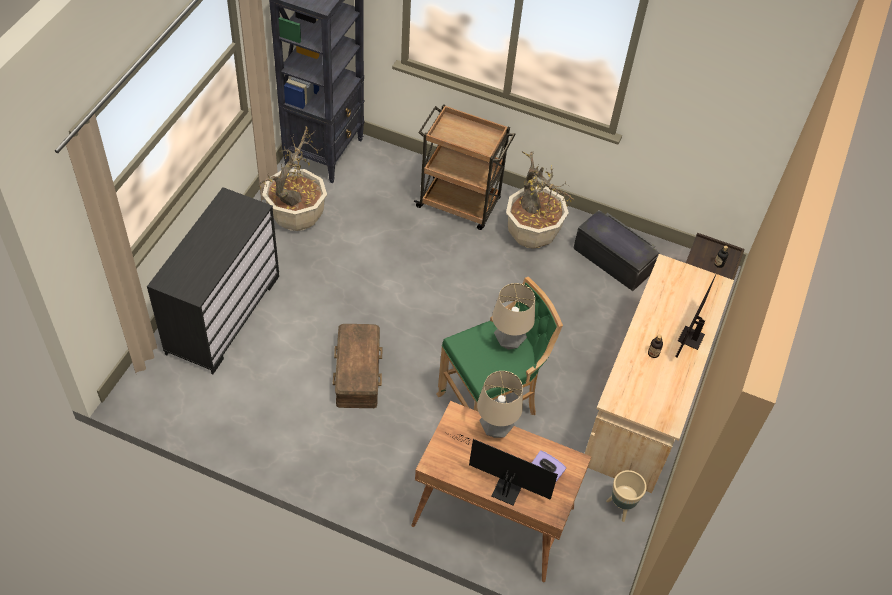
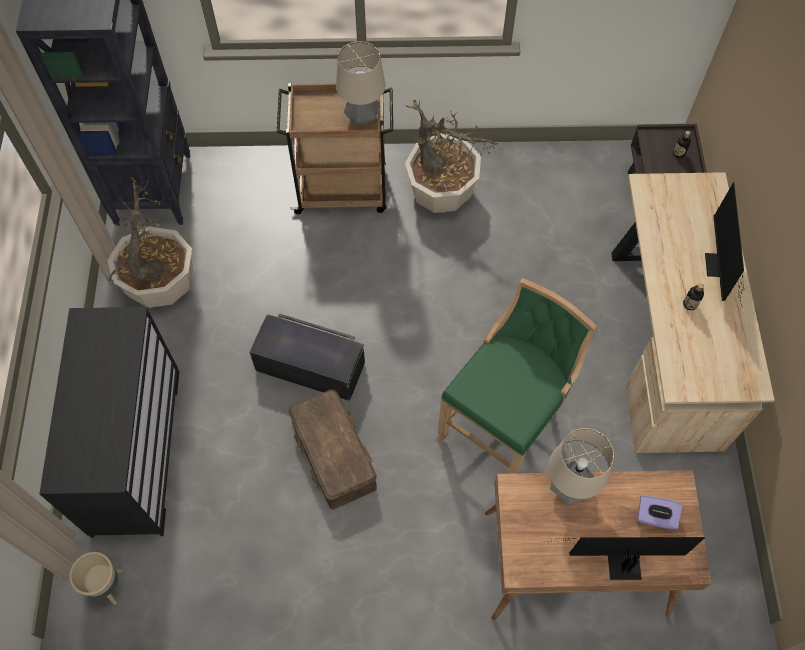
camera: 20 degrees left, 10 degrees up
(509, 342) = (522, 362): table lamp -> table lamp (362, 118)
(613, 260) = (543, 188): black storage box -> black storage box (310, 365)
(620, 507) = (701, 484): beige planter -> beige planter (108, 586)

